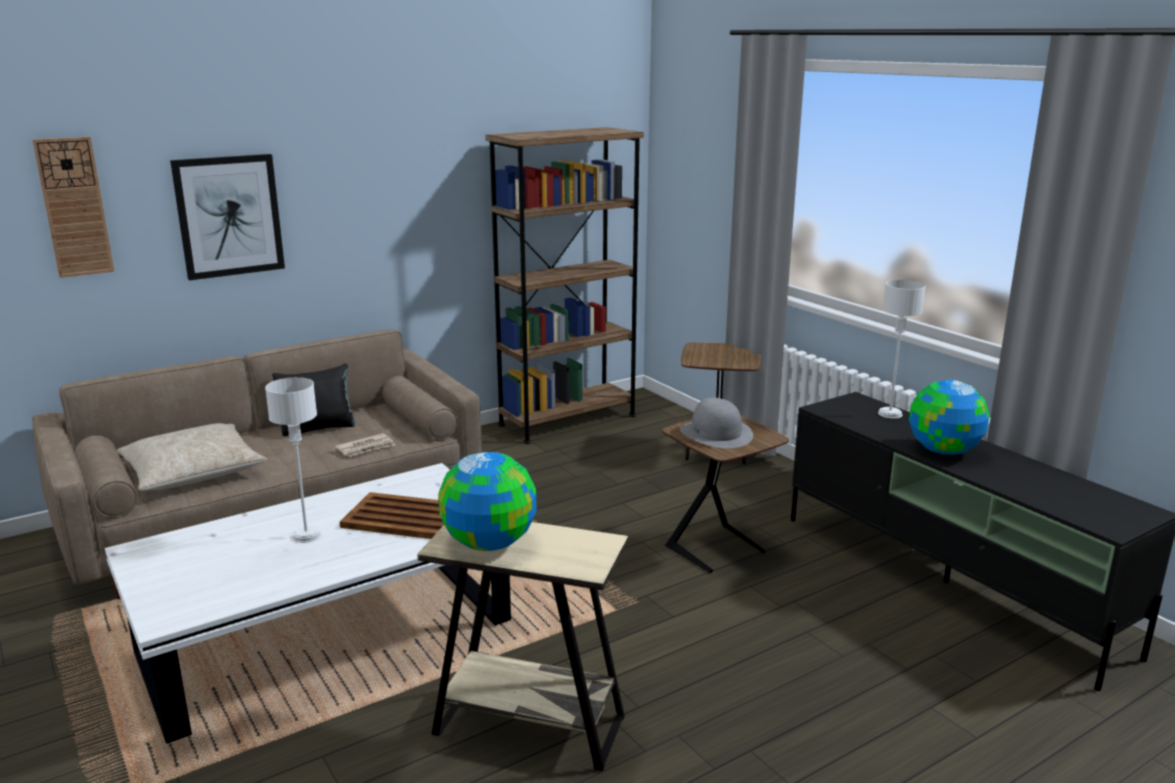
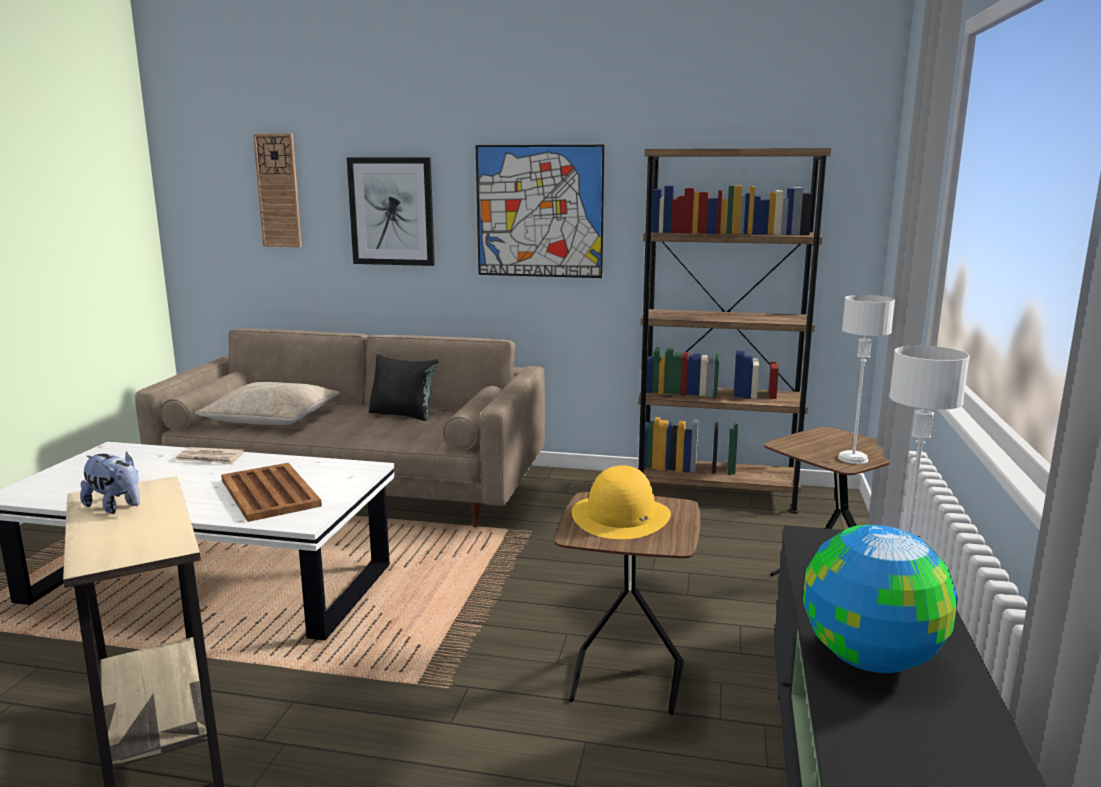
camera: 45 degrees right, 5 degrees down
(306, 535) = (193, 477): white table lamp -> white table lamp (852, 458)
(366, 448) = (394, 438): newspaper -> newspaper (210, 459)
(387, 199) = (539, 211): none -> picture
(490, 543) = (116, 507): globe -> plush toy
(716, 433) = (621, 516): grey hat -> yellow hat

